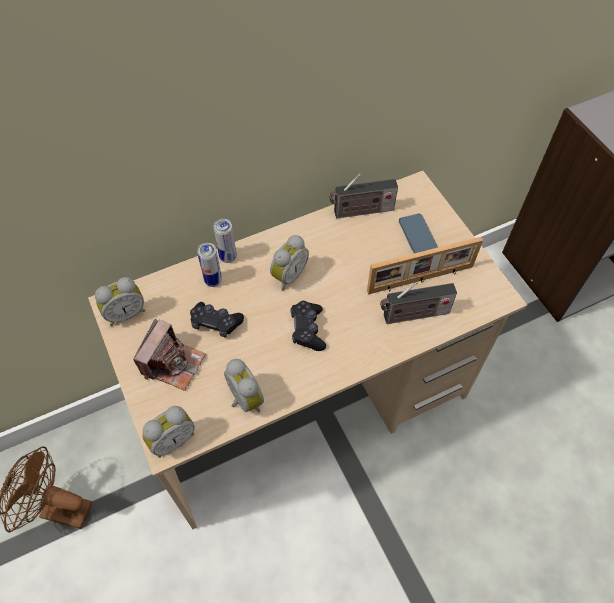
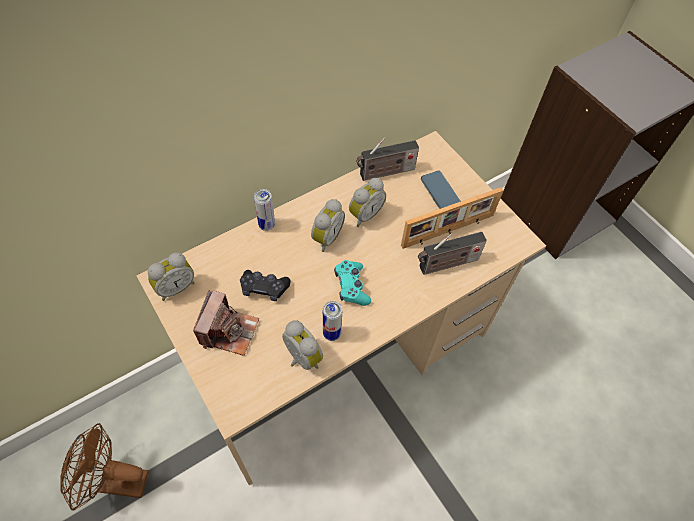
camera: 10 degrees left, 0 degrees up
(172, 439) = (238, 403): alarm clock -> alarm clock (364, 214)
(213, 280) = (256, 248): can -> can (331, 333)
(307, 329) = (351, 286): black game controller -> turquoise game controller

